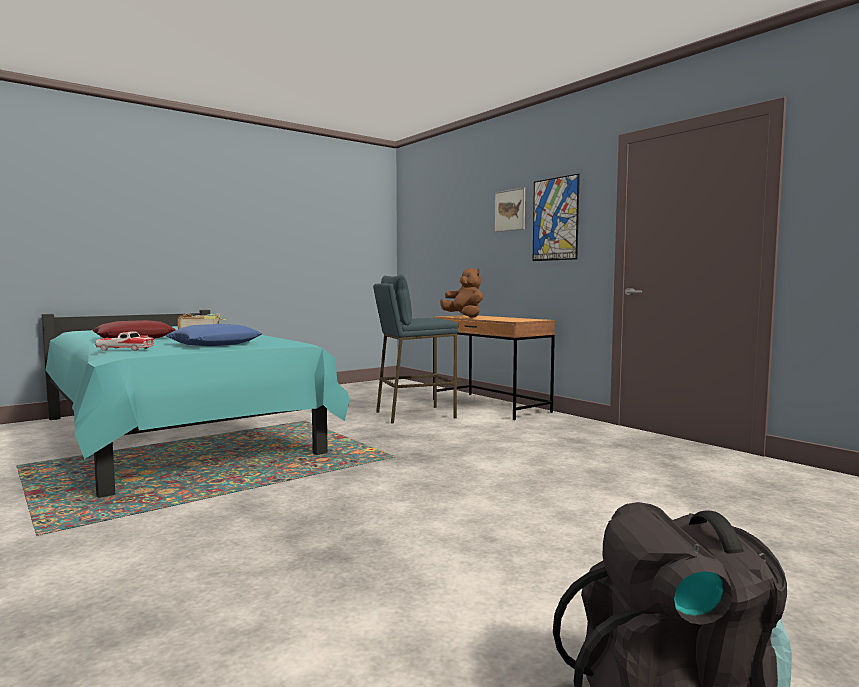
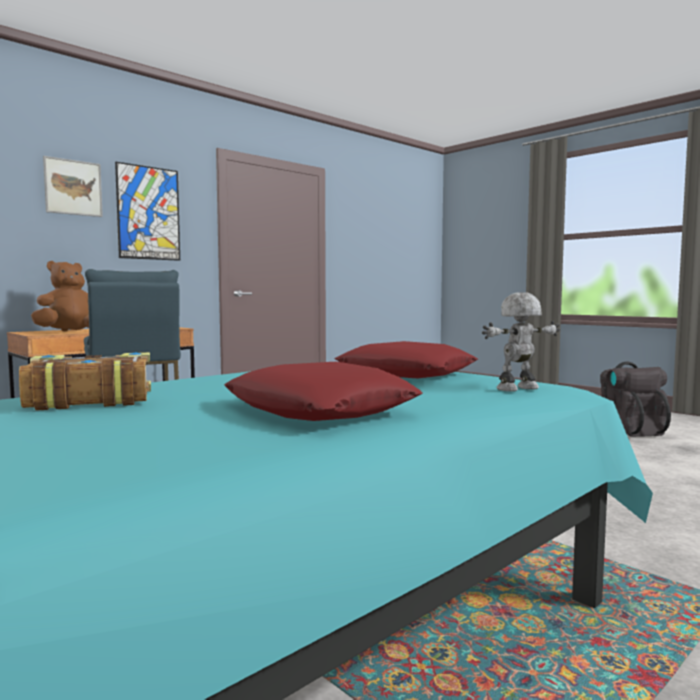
camera: 95 degrees left, 0 degrees up
(125, 349) = (519, 389): toy car -> toy robot
(215, 344) = (405, 373): blue pillow -> red pillow

